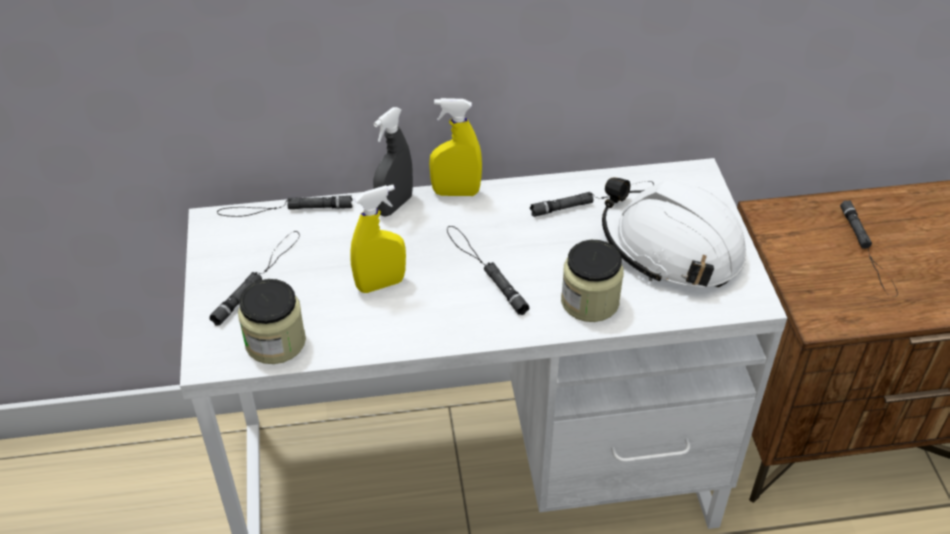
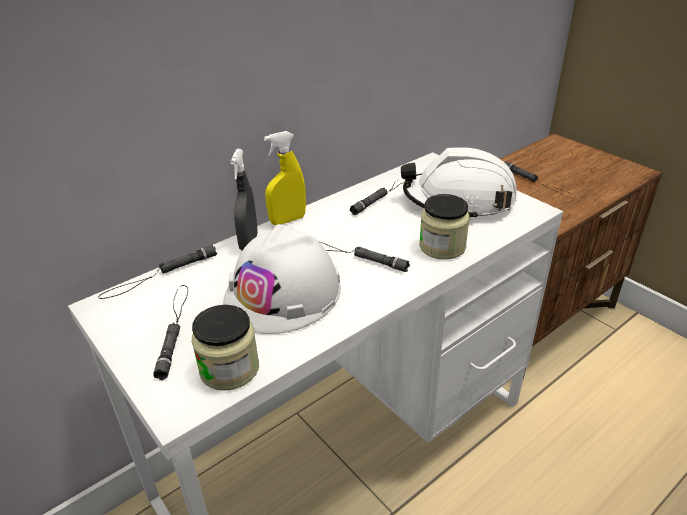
camera: 30 degrees left, 10 degrees down
(380, 284) = (283, 293): yellow spray bottle -> white hard hat

